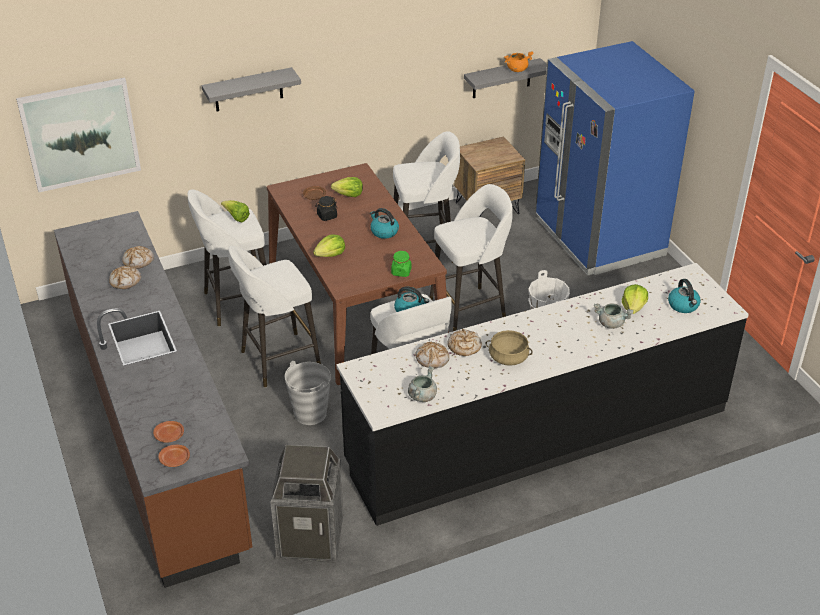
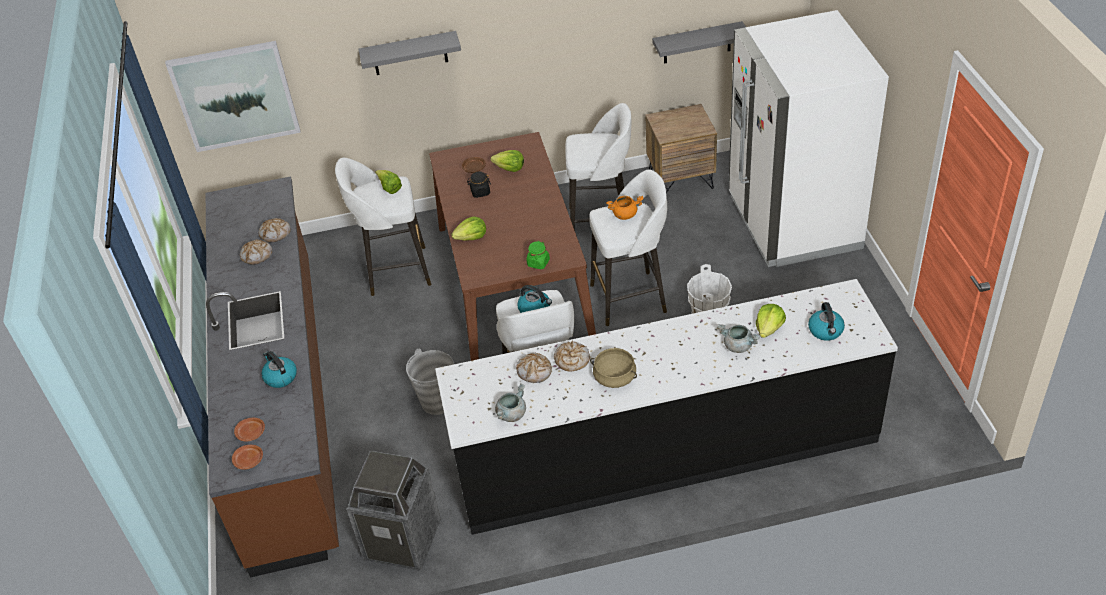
camera: 15 degrees right, 5 degrees up
(278, 360) = (420, 339): white stool -> none
(384, 232) = (533, 214): kettle -> kettle (280, 377)
(517, 69) = (712, 34): orange cooking pot -> orange cooking pot (625, 214)
(599, 238) = (793, 222): blue fridge -> white fridge

